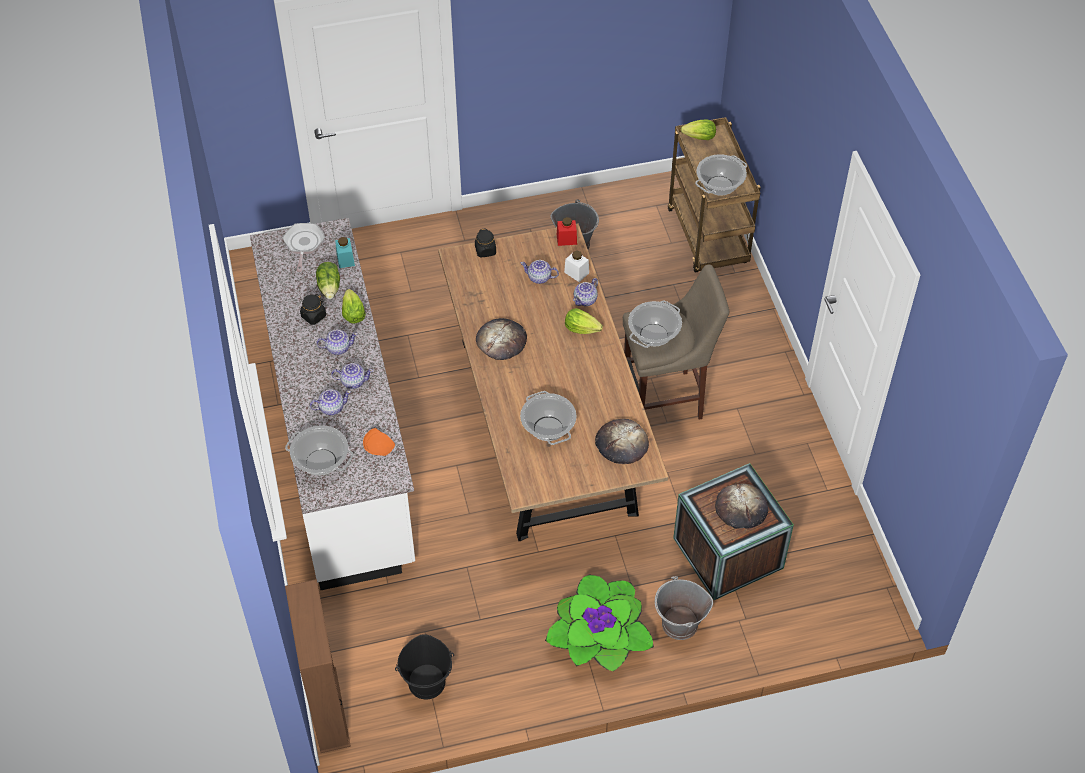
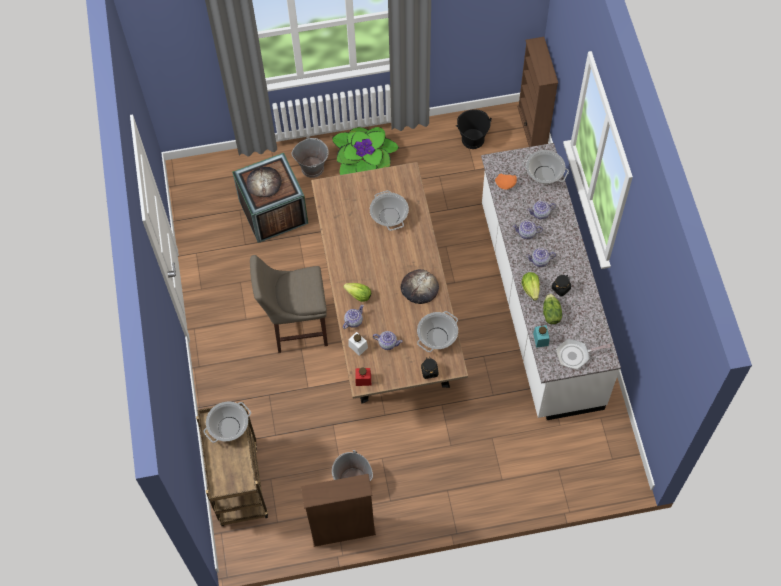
camera: 175 degrees left, 10 degrees up
(304, 244) = (575, 355): frying pan -> frying pan turned 75 degrees clockwise
(581, 200) = (343, 531): none -> brown bookcase
(621, 443) = (339, 204): bread -> none
(654, 335) = (305, 286): cooking pot -> cooking pot (437, 337)
(699, 137) = (236, 483): lettuce -> none

